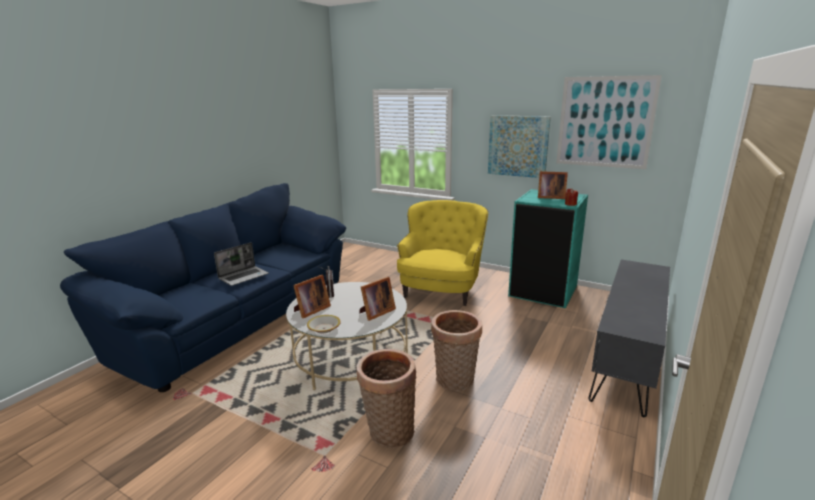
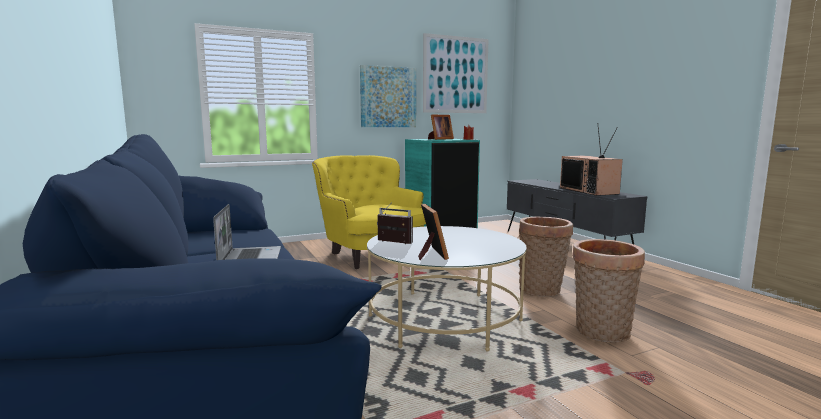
camera: 55 degrees left, 10 degrees down
(324, 329) = (490, 256): bowl -> none
(376, 313) = (482, 237): picture frame -> none
(632, 308) = (590, 191): none -> television

